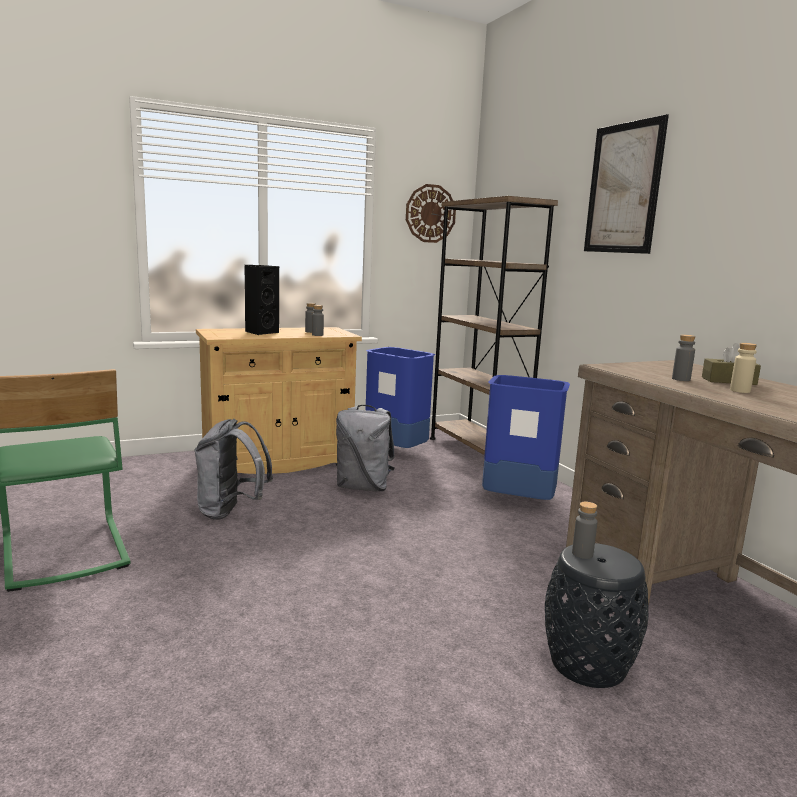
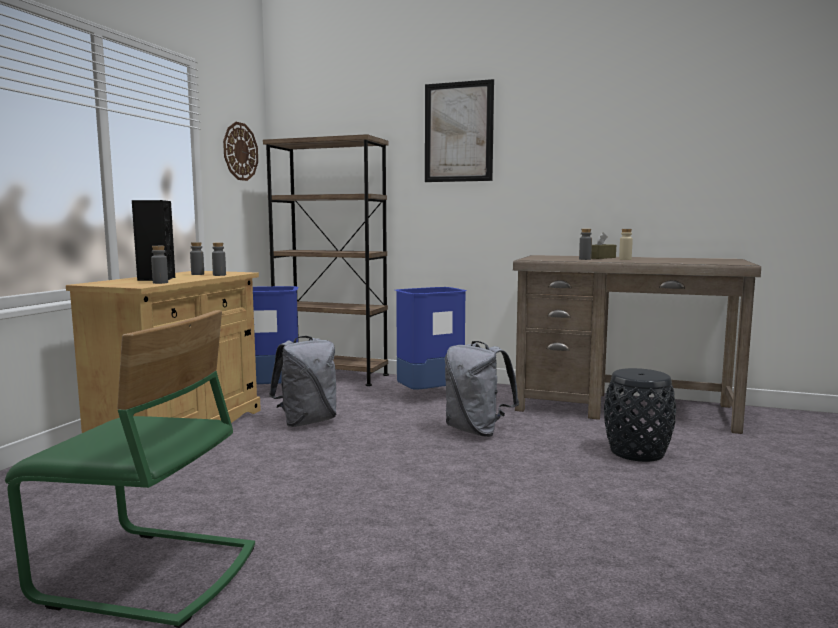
camera: 45 degrees left, 5 degrees down
(231, 512) = (239, 476): grey backpack -> grey backpack (477, 431)
(582, 554) = (629, 374): grey bottle -> grey bottle (160, 283)

